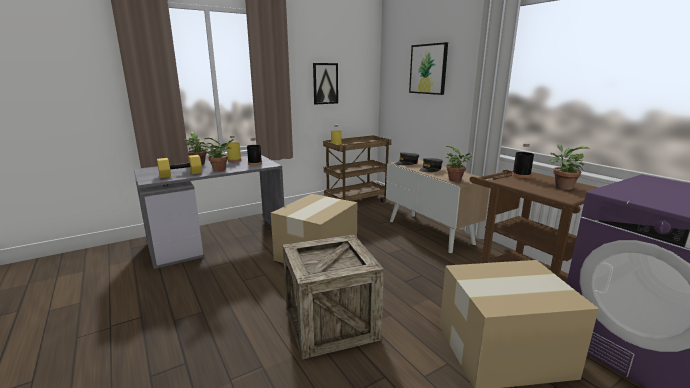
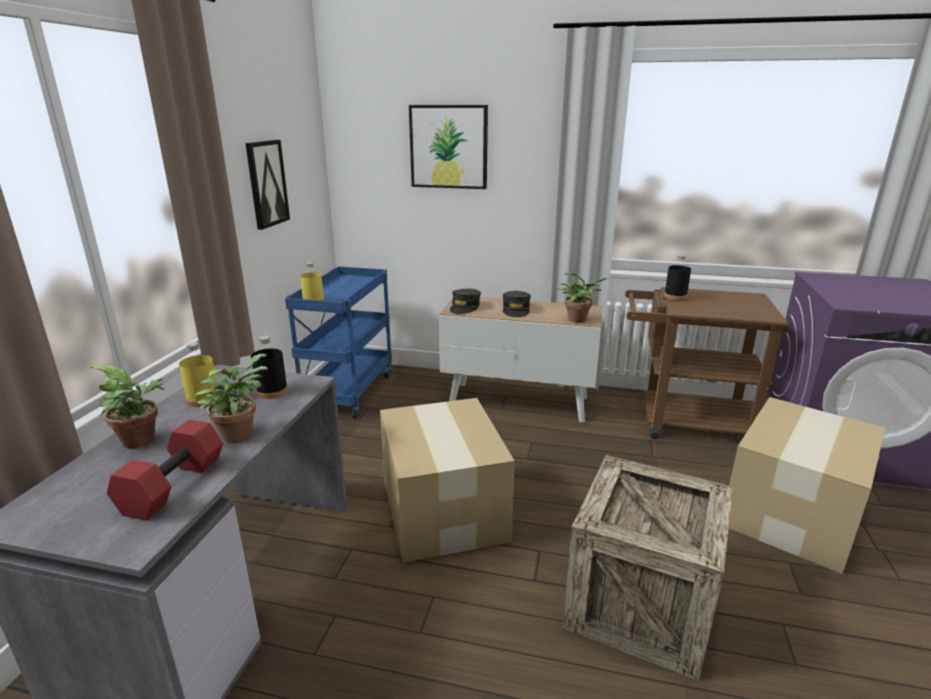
camera: 45 degrees left, 5 degrees up
(180, 174) = (174, 487): yellow dumbbell -> red dumbbell
(356, 201) = (348, 391): brown cart -> blue cart
(561, 187) = (731, 301): potted plant -> none

